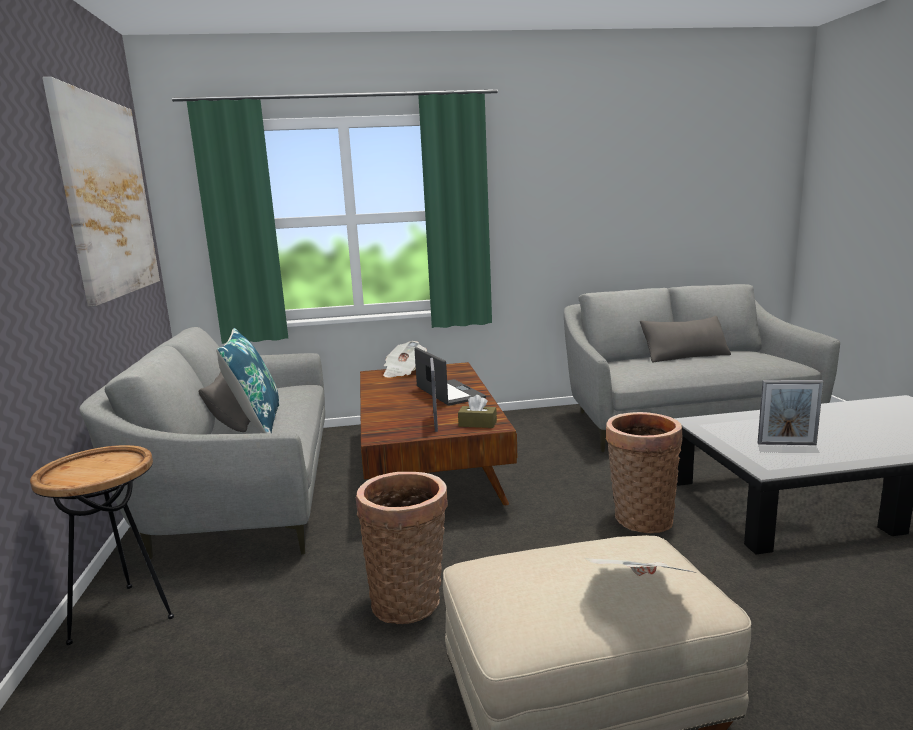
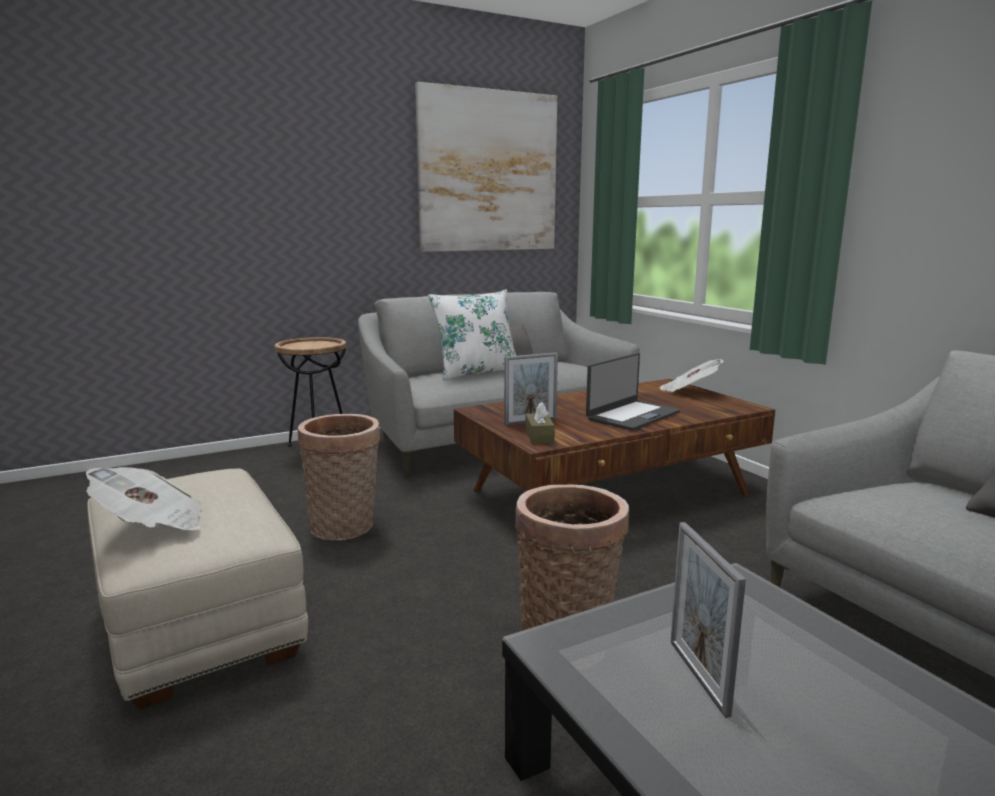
camera: 70 degrees right, 0 degrees up
(256, 423) = (476, 373): blue pillow -> white pillow

